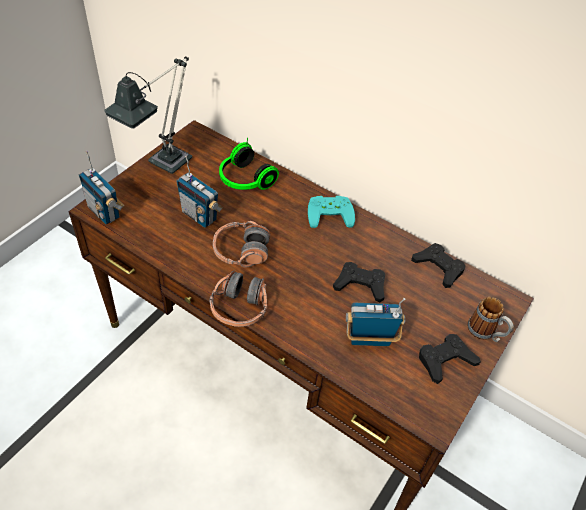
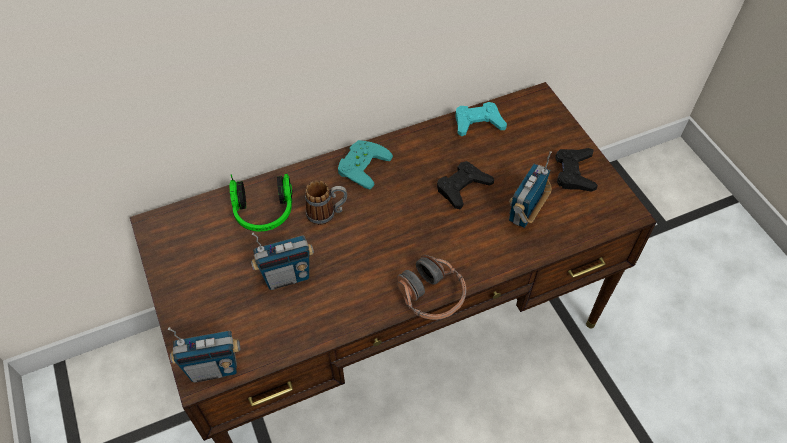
camera: 55 degrees left, 5 degrees up
(164, 165) = (183, 278): table lamp -> none
(241, 251) = (361, 261): headphones -> none
(438, 267) = (478, 123): black game controller -> turquoise game controller
(485, 333) = (562, 131): mug -> mug (327, 213)

